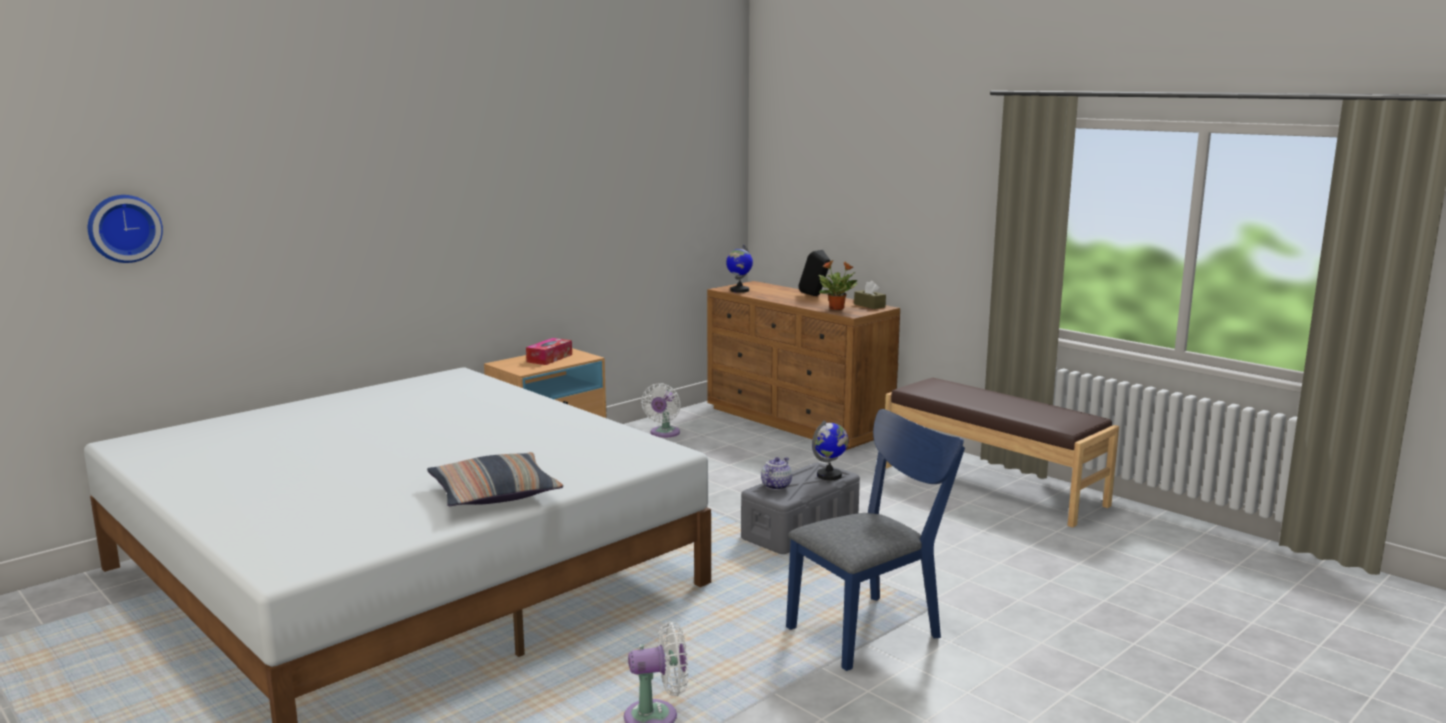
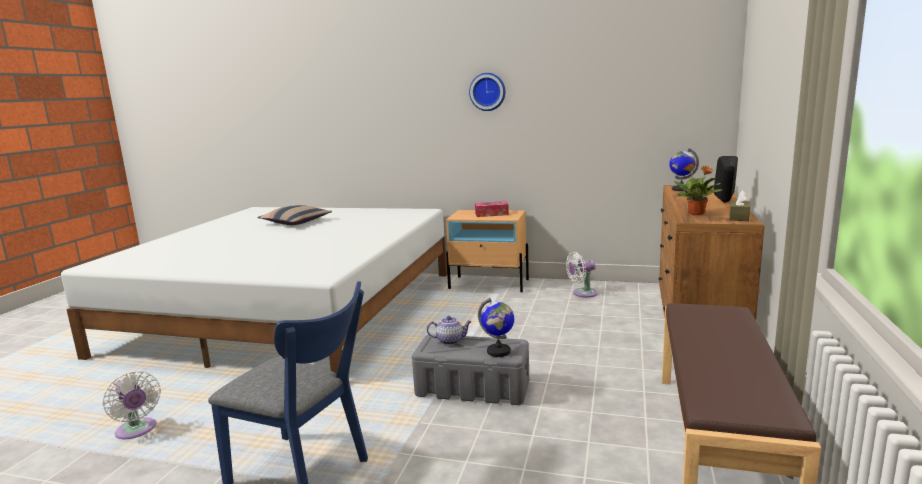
camera: 60 degrees right, 0 degrees up
(123, 228) = (268, 106): wall clock -> wall clock (488, 92)
(494, 494) = (215, 265): pillow -> pillow (296, 222)

